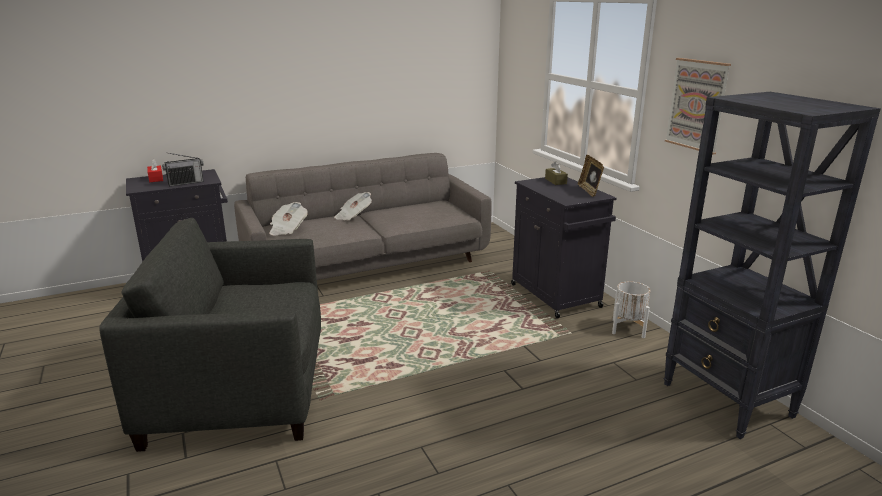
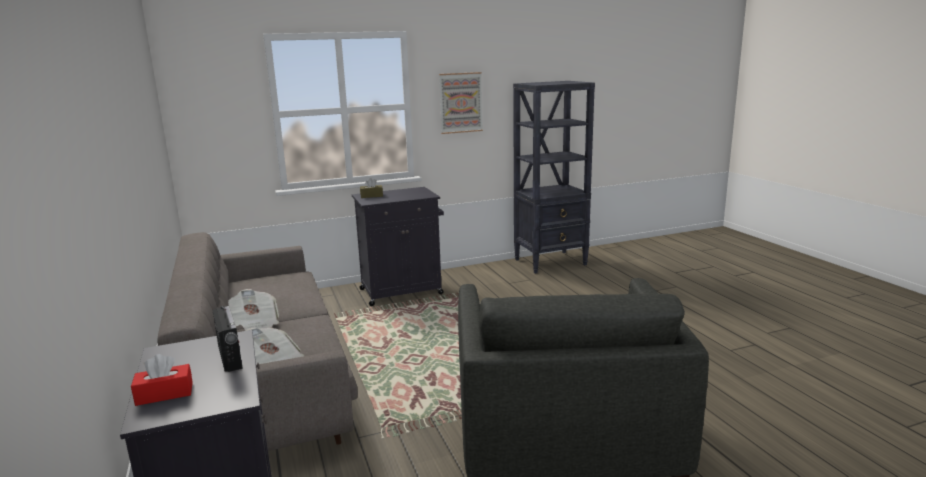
camera: 85 degrees left, 5 degrees down
(589, 191) = (405, 190): picture frame -> none
(628, 328) = (462, 274): white planter -> none

